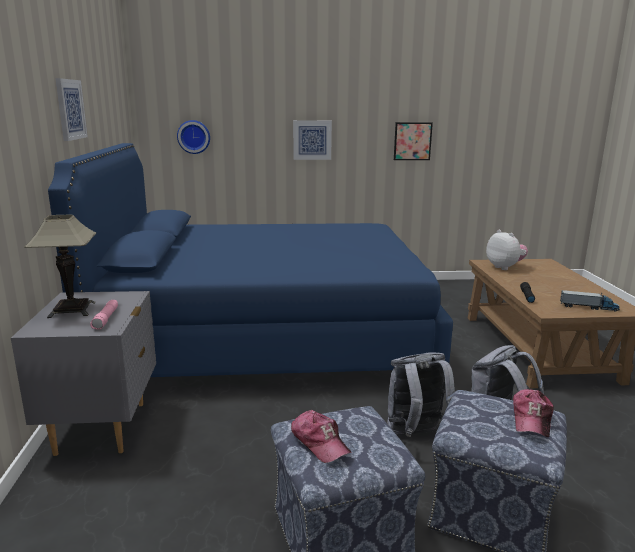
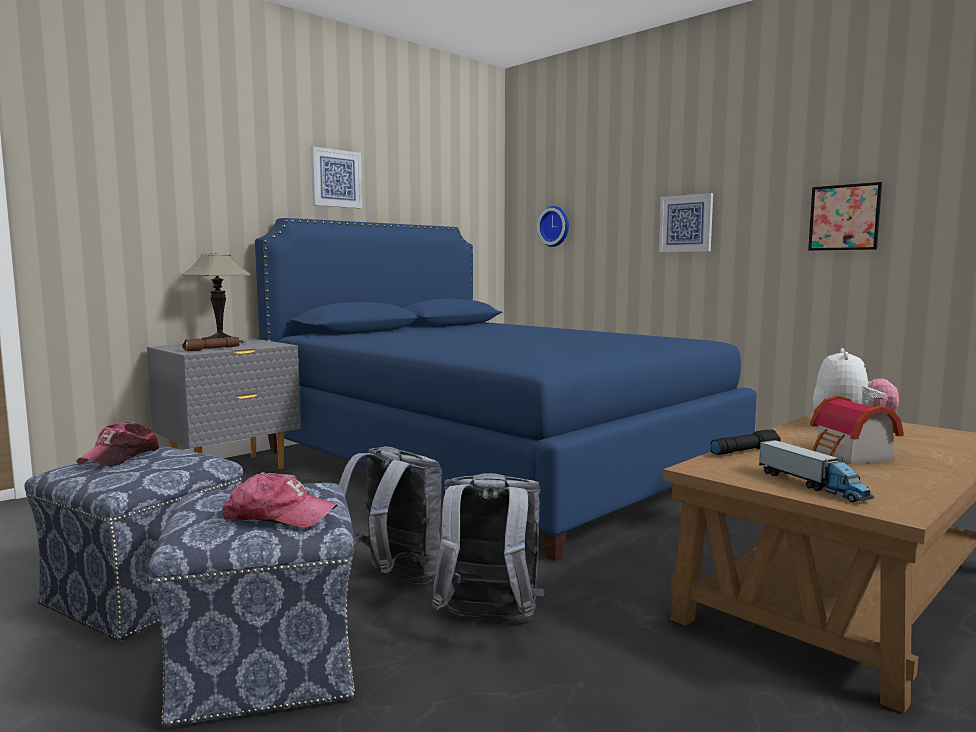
camera: 50 degrees right, 10 degrees down
(106, 319) = (212, 349): pink flashlight -> brown flashlight
(532, 419) = (278, 516): cap -> cap turned 150 degrees counterclockwise
(553, 286) = (850, 456): none -> toy house

